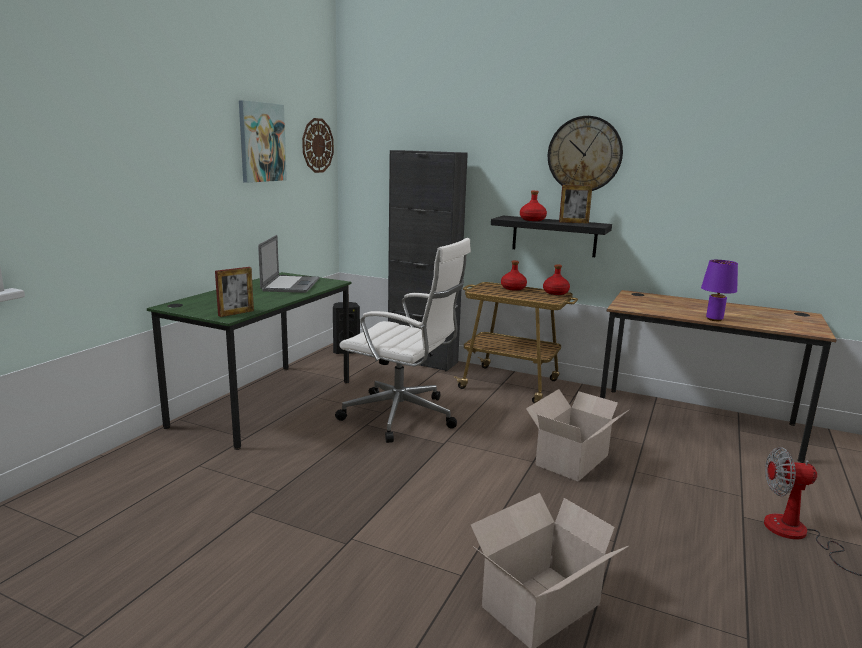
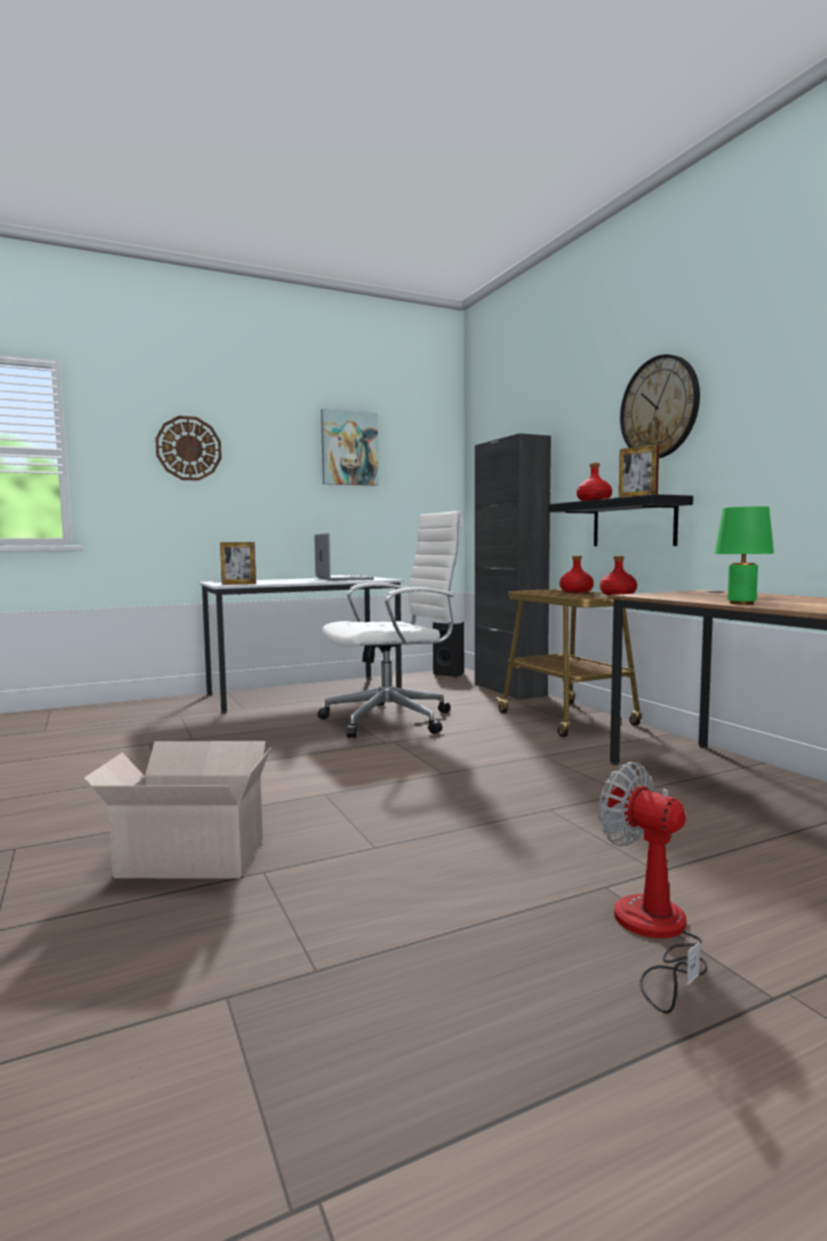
camera: 40 degrees right, 10 degrees down
(265, 403) = (304, 693): green desk -> white desk
(291, 284) = (343, 579): laptop -> laptop turned 60 degrees counterclockwise
(317, 145) = (430, 454): wall clock -> wall clock (189, 448)
(402, 417) = (392, 720): white office chair -> white office chair turned 90 degrees counterclockwise
(574, 459) = (494, 783): cardboard box -> none
(714, 319) = (740, 603): purple table lamp -> green table lamp

